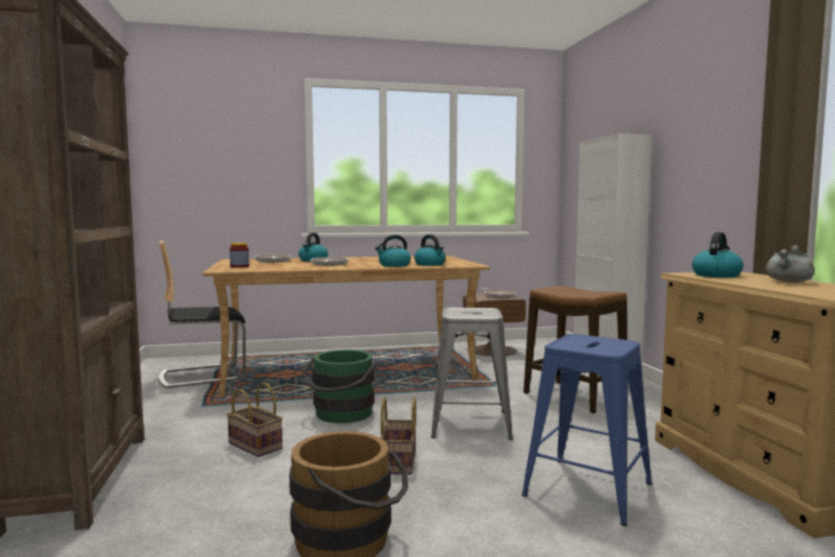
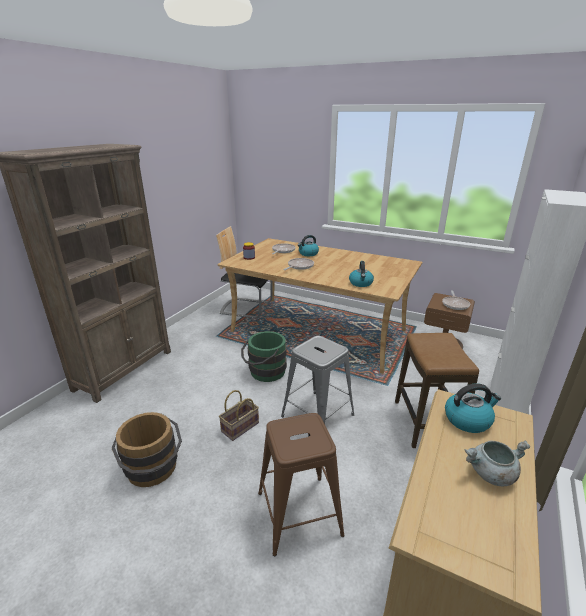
camera: 40 degrees right, 20 degrees up
(257, 446) = (201, 379): basket -> none
(394, 265) = (333, 279): kettle -> none
(588, 490) = (298, 514): blue stool -> brown stool

